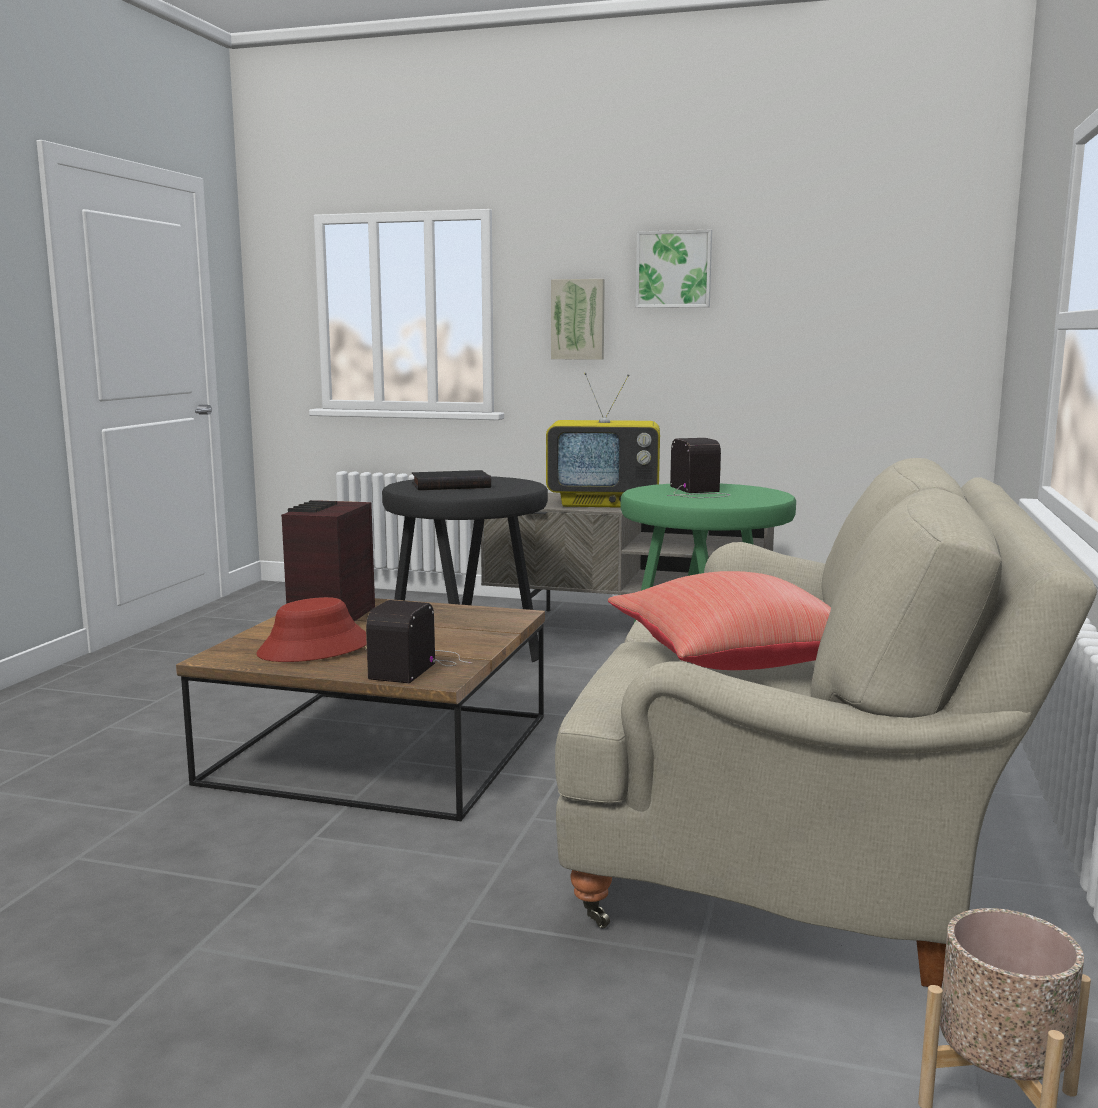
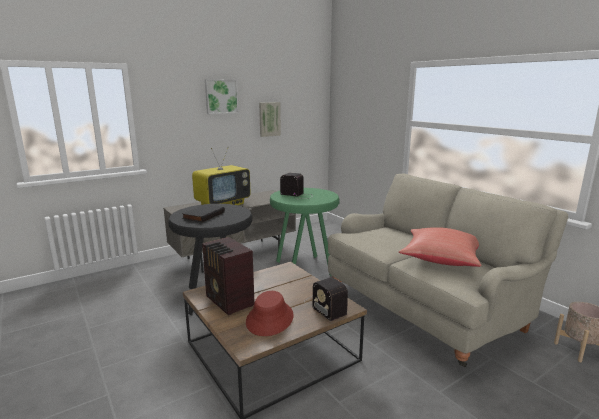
camera: 50 degrees left, 5 degrees up
(578, 319) = (180, 120): picture -> picture (269, 119)

